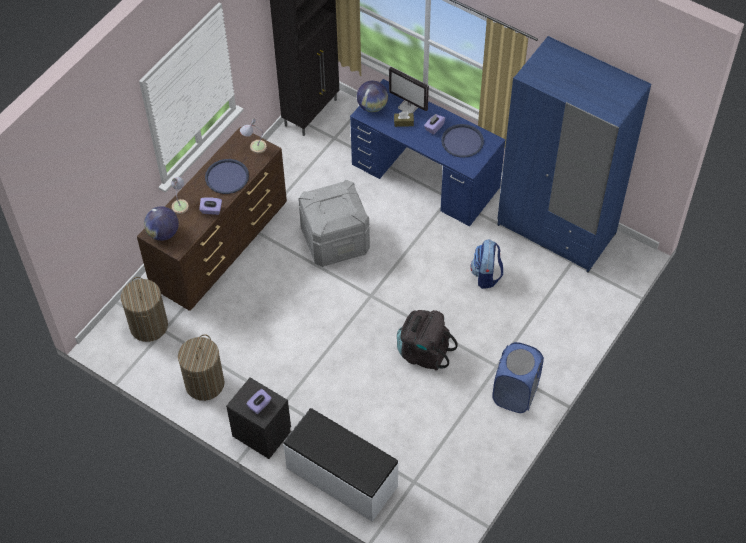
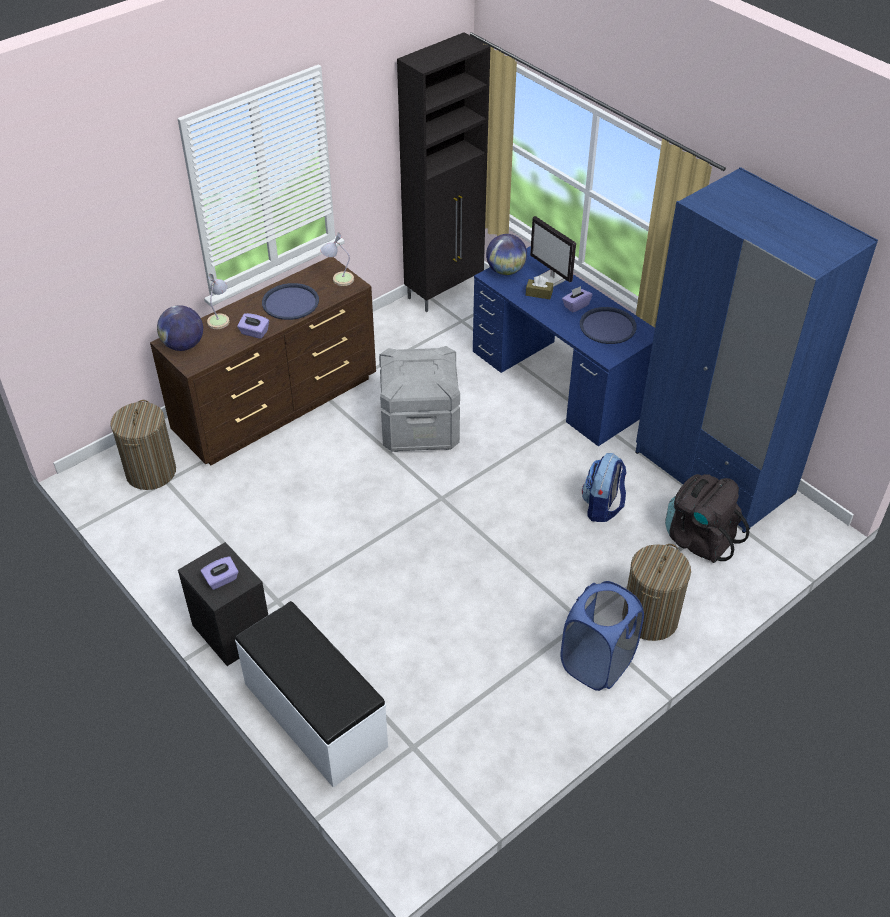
camera: 15 degrees right, 10 degrees down
(204, 384) = (187, 553): laundry basket -> laundry basket (650, 618)
(423, 352) = (486, 581): black backpack -> black backpack (699, 538)

